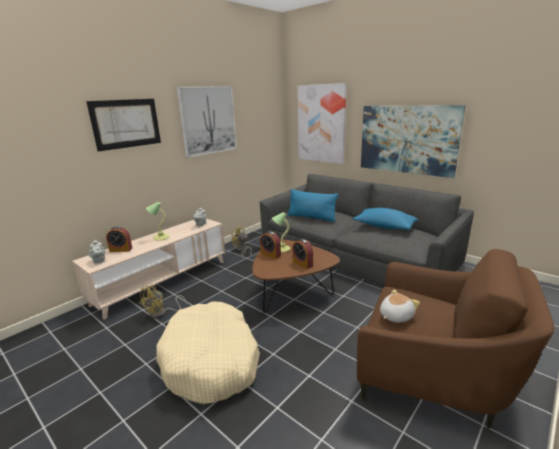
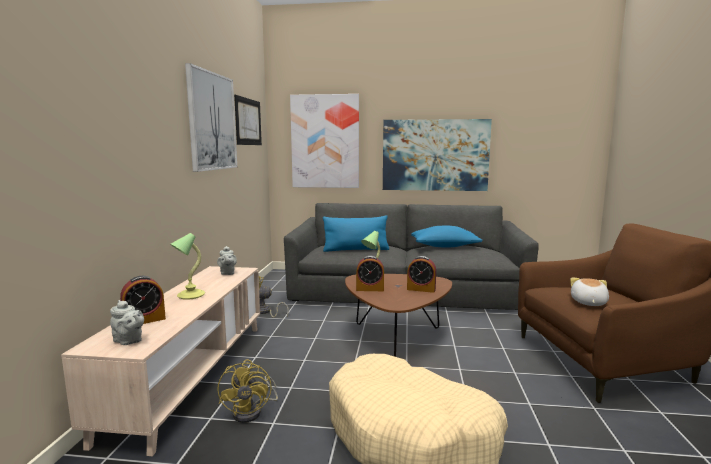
camera: 35 degrees left, 10 degrees down
(126, 123) = (135, 102): picture -> picture (248, 122)

